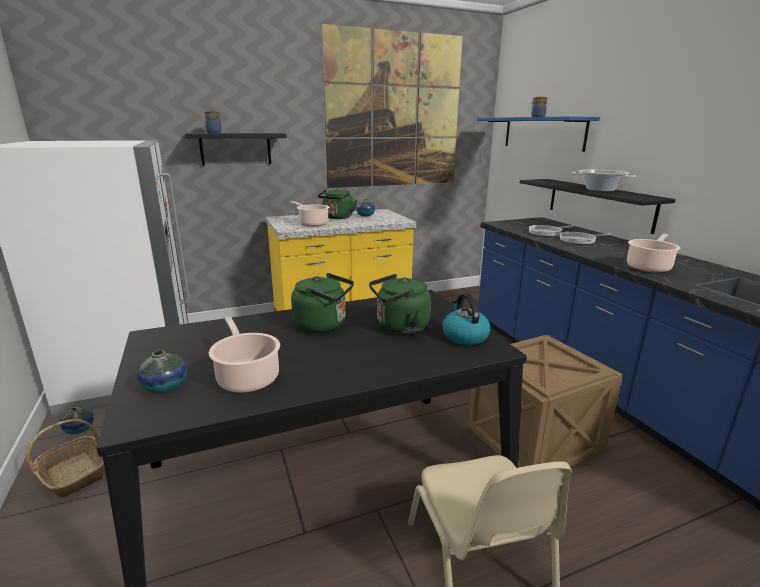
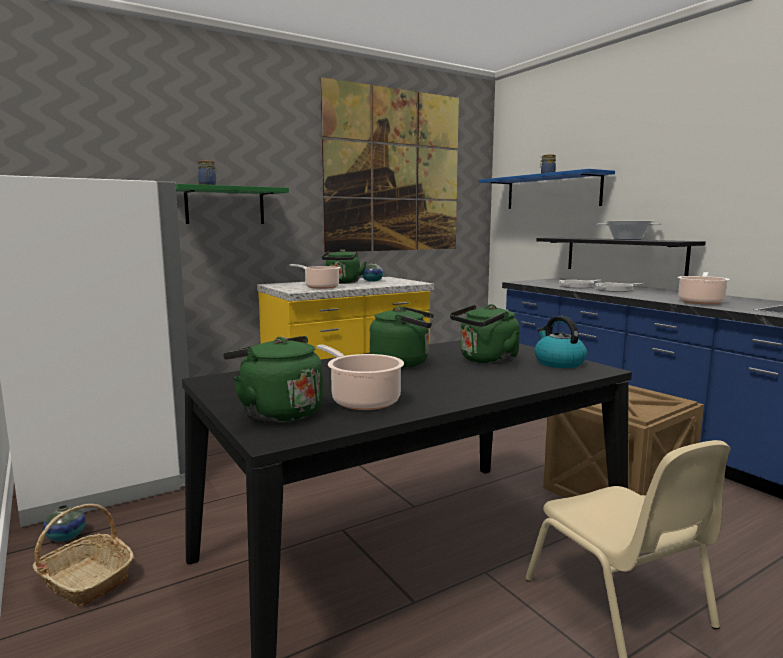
camera: 10 degrees left, 10 degrees down
(165, 387) = (277, 412): vase -> green kettle
(235, 149) = (225, 206): black shelf -> green shelf

